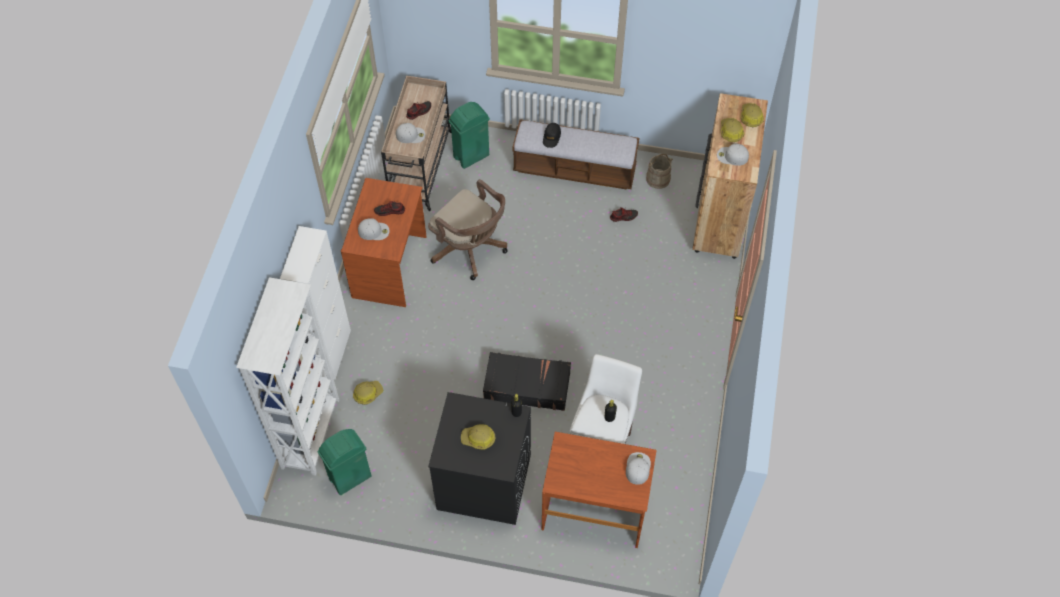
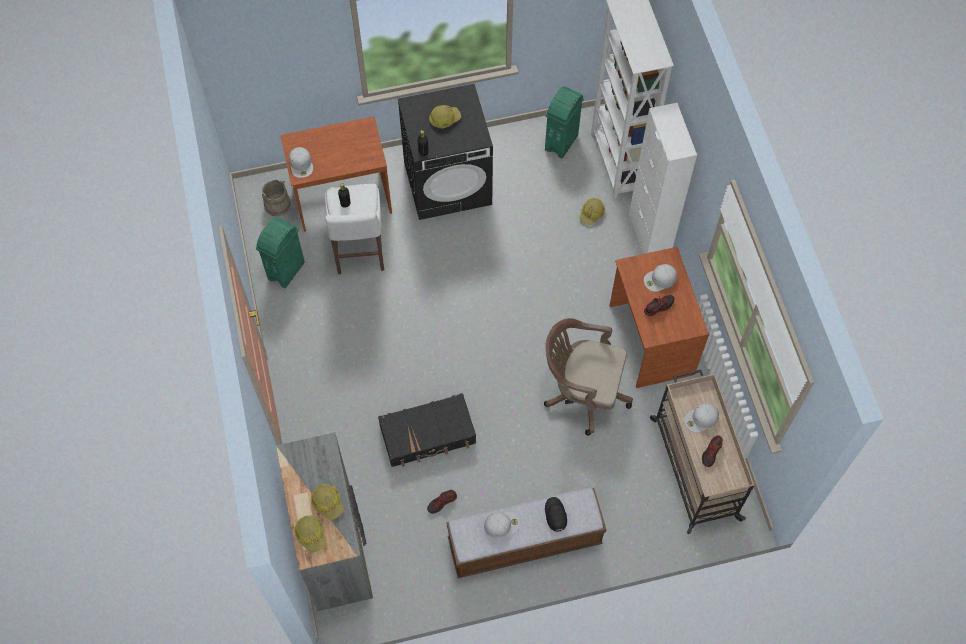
camera: 155 degrees right, 5 degrees up
(471, 156) = (648, 507): green trash can -> green trash can (286, 270)
(527, 385) = (453, 279): black suitcase -> black suitcase (428, 435)
(658, 178) = (424, 571): beige bucket -> beige bucket (277, 205)
(719, 218) = (335, 548): brown dresser -> grey dresser
(732, 156) = (315, 469): white cap -> white cap (502, 524)

